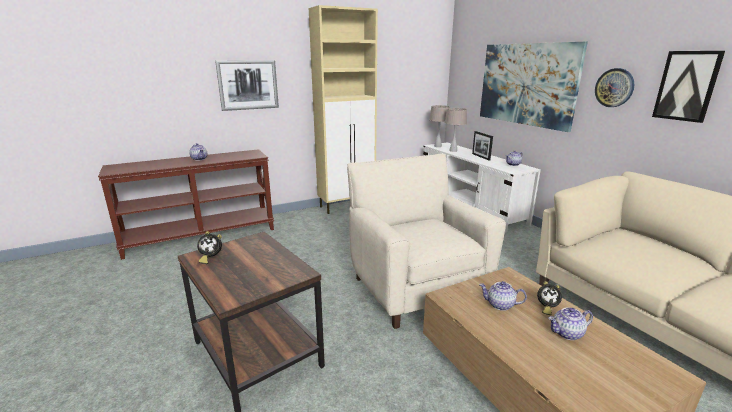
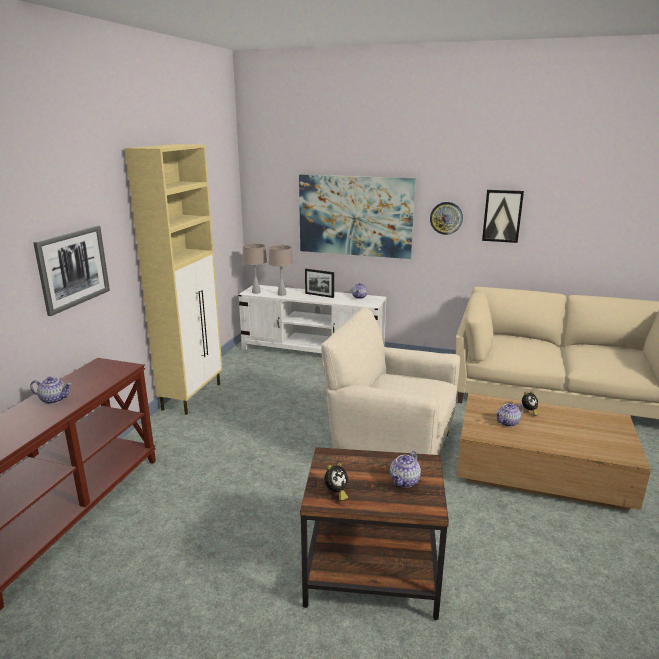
camera: 45 degrees left, 0 degrees up
(567, 333) = (559, 422): teapot -> teapot (404, 481)

